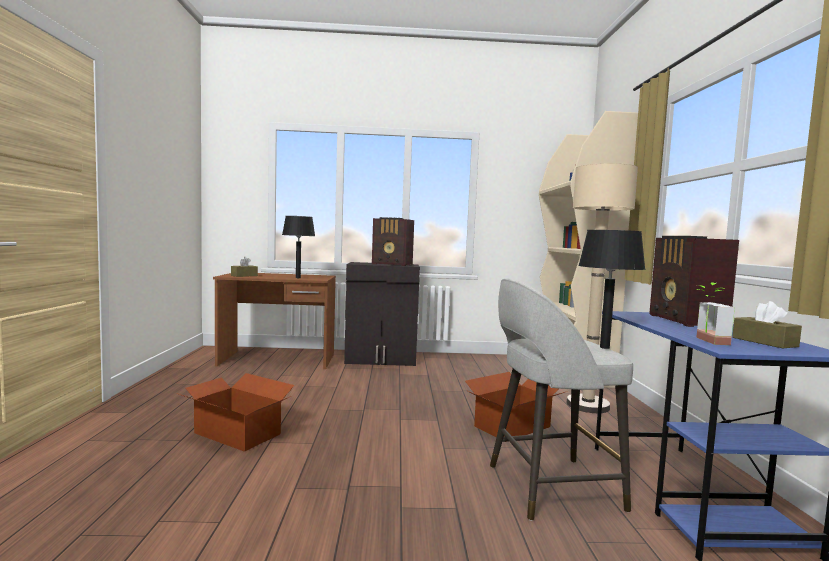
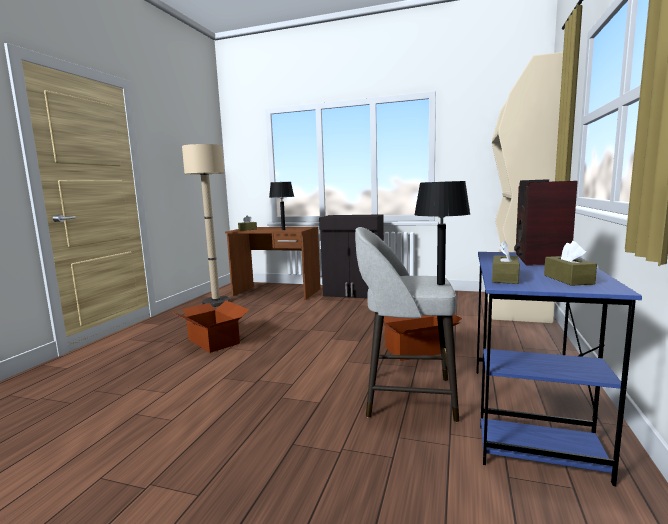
camera: 20 degrees right, 5 degrees up
(392, 264) = (358, 215): radio -> none
(587, 405) = (506, 337): beige floor lamp -> beige floor lamp (216, 303)
(706, 341) = (505, 278): potted plant -> brown tissue box

